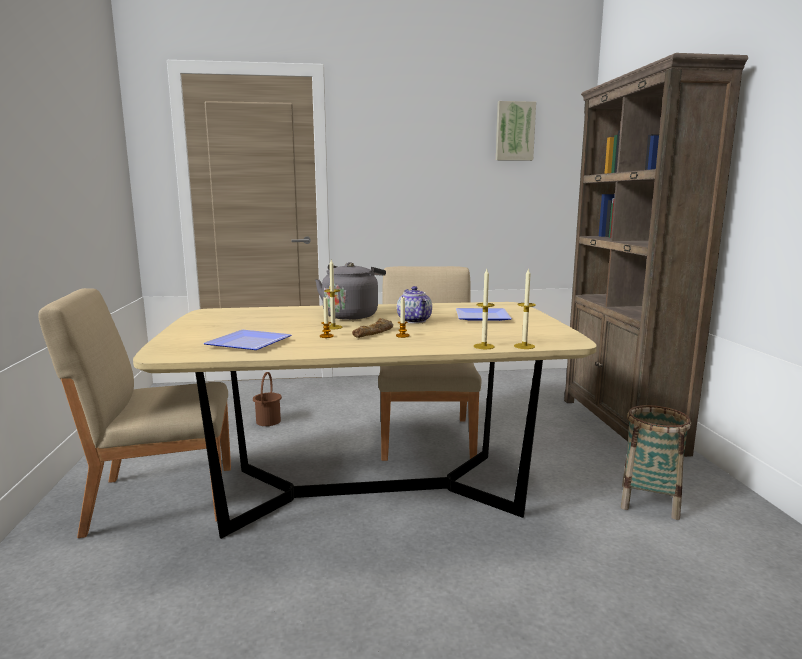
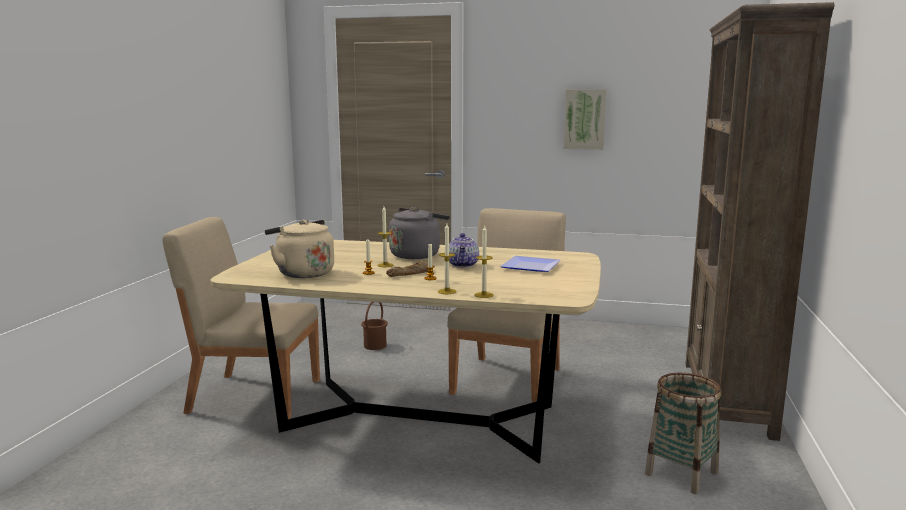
camera: 20 degrees right, 0 degrees up
(248, 343) = (302, 273): plate -> beige kettle
(514, 131) = (664, 63): picture -> picture (584, 119)
(524, 346) = (519, 298): candle -> candle (447, 291)

